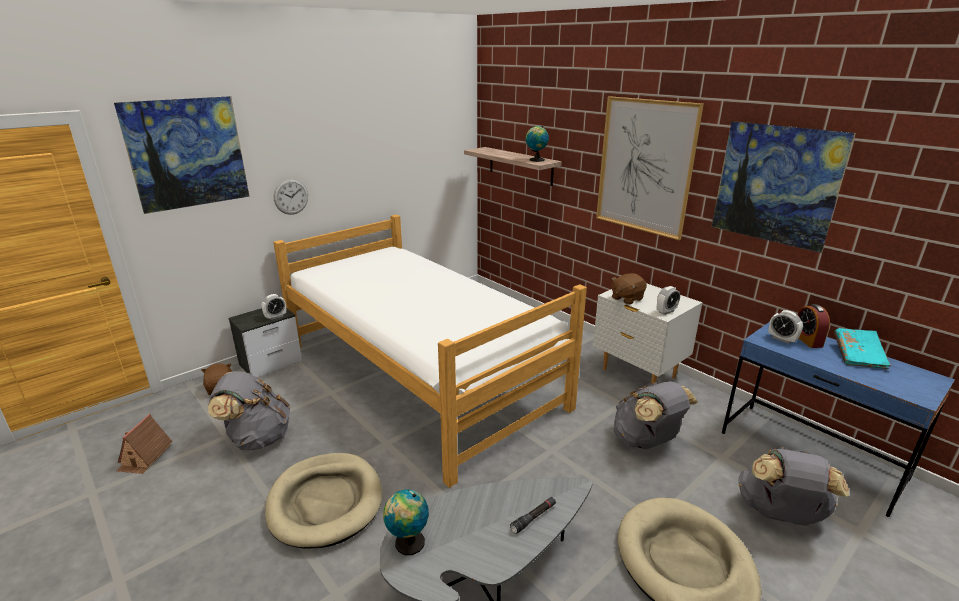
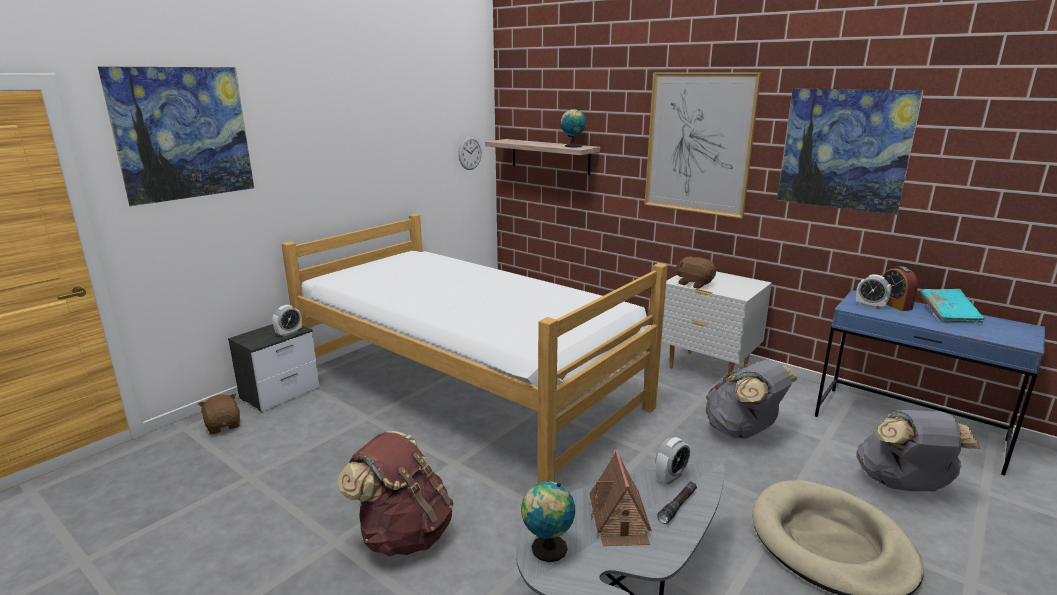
camera: 10 degrees left, 5 degrees down
(145, 457) = (146, 511): toy house -> toy house (619, 520)
(257, 438) = (291, 474): grey backpack -> none
(291, 196) = (301, 190): wall clock -> wall clock (470, 153)
(325, 502) = (404, 534): beige dog bed -> brown backpack
(626, 298) = (694, 284): brown plush toy -> brown plush toy turned 90 degrees clockwise
(666, 311) = (741, 292): alarm clock -> alarm clock (670, 477)

